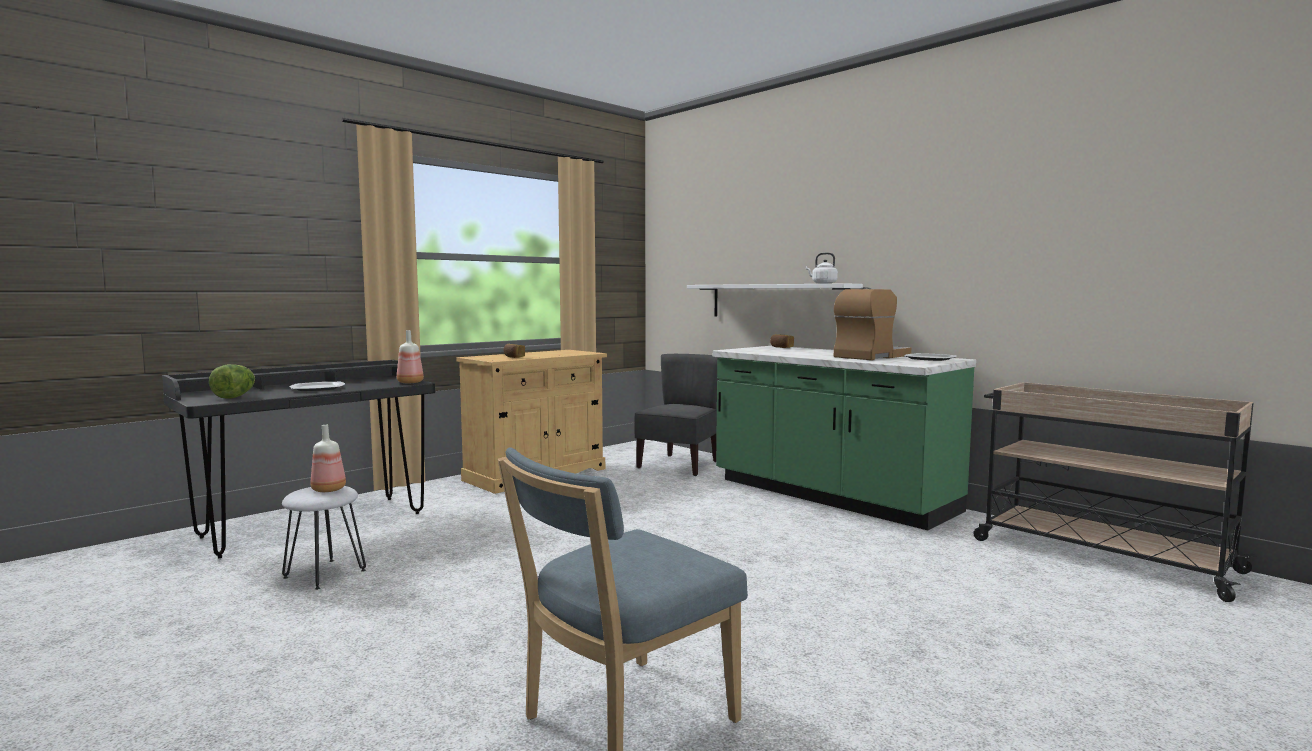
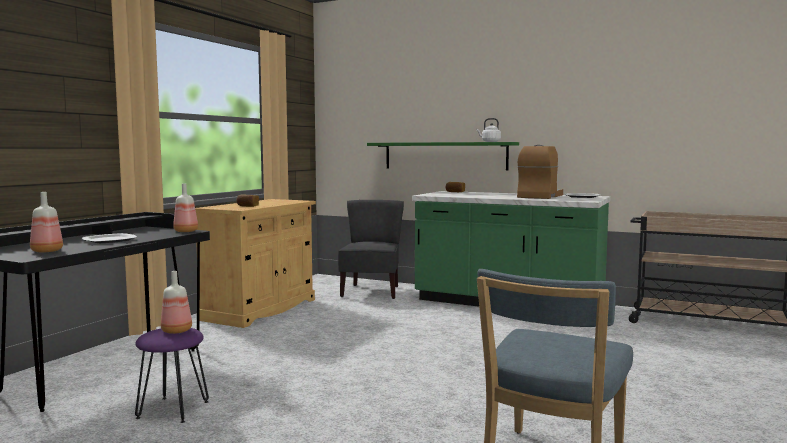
camera: 20 degrees left, 0 degrees up
(235, 396) = (46, 251): lettuce -> bottle
(324, 574) = (172, 410): white stool -> purple stool
(777, 301) = (444, 156): white shelf -> green shelf

